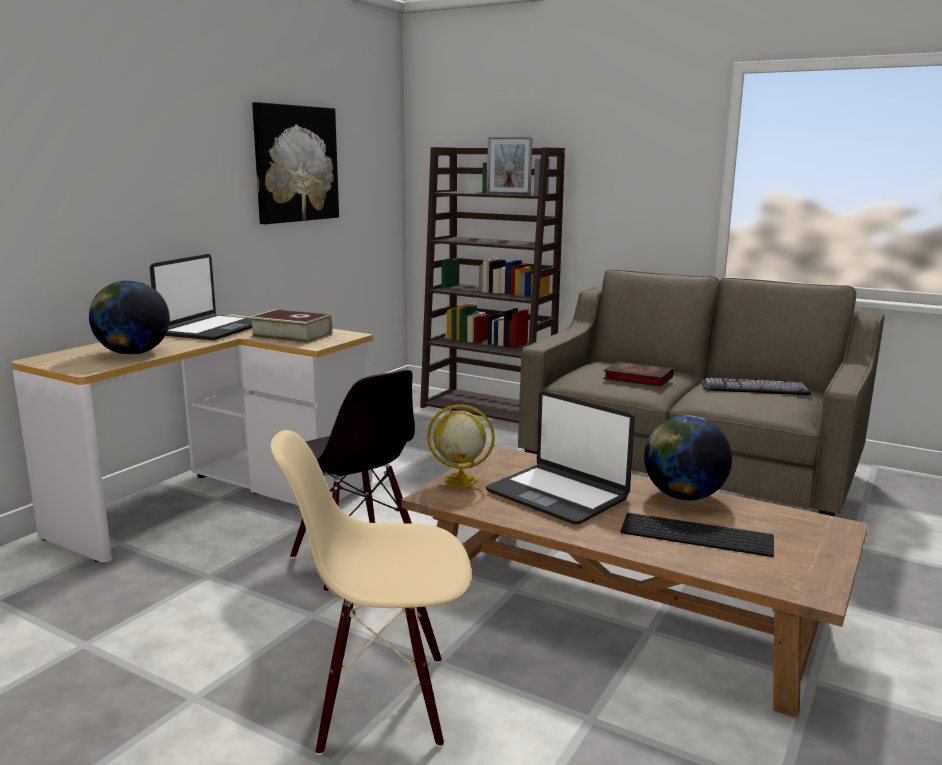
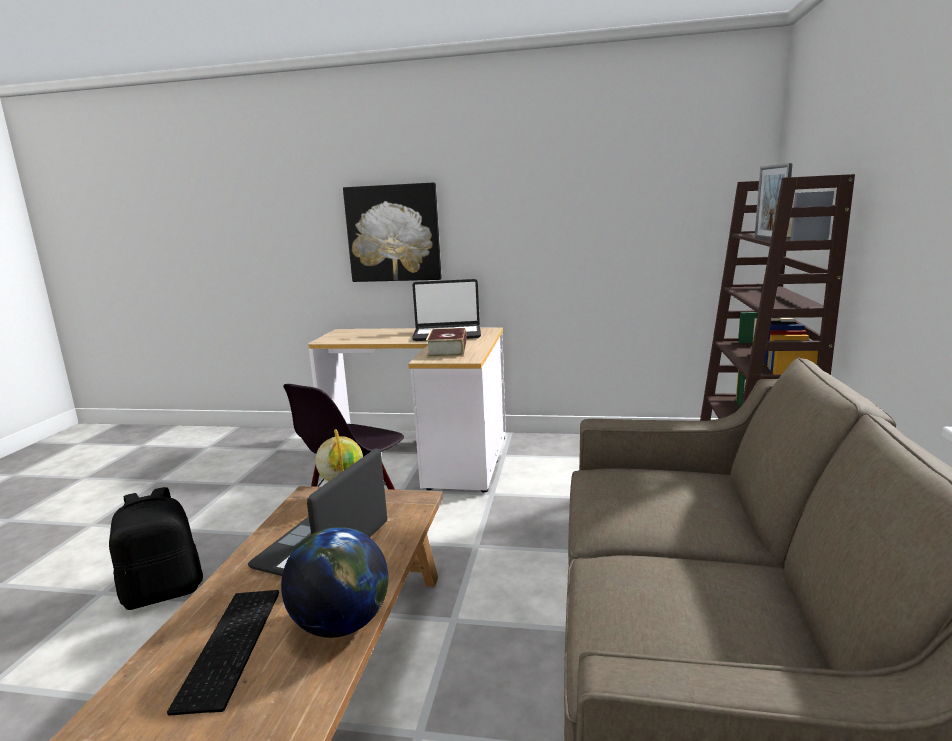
camera: 70 degrees right, 0 degrees up
(133, 353) = (367, 338): globe -> none
(295, 164) = (592, 206): picture -> picture (393, 233)
(383, 701) = (164, 592): beige chair -> black backpack
(636, 378) = (641, 506): book -> none
(754, 386) = (721, 606): keyboard -> none

